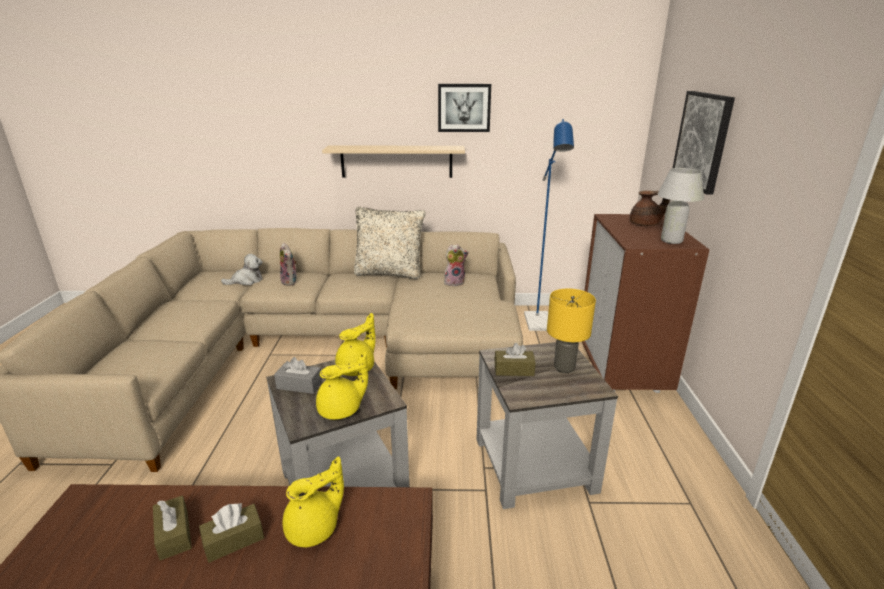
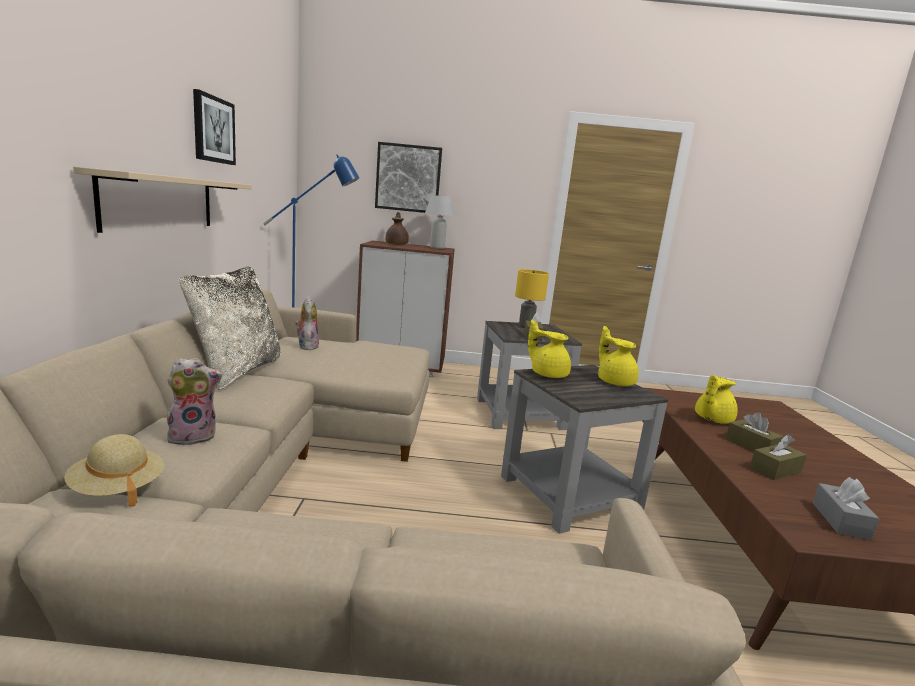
camera: 90 degrees left, 10 degrees down
(246, 281) = (117, 489): plush toy -> beige hat
(299, 385) = (588, 395): grey tissue box -> grey tissue box (840, 520)
(315, 528) = (711, 419): yellow teapot -> yellow teapot turned 90 degrees counterclockwise

